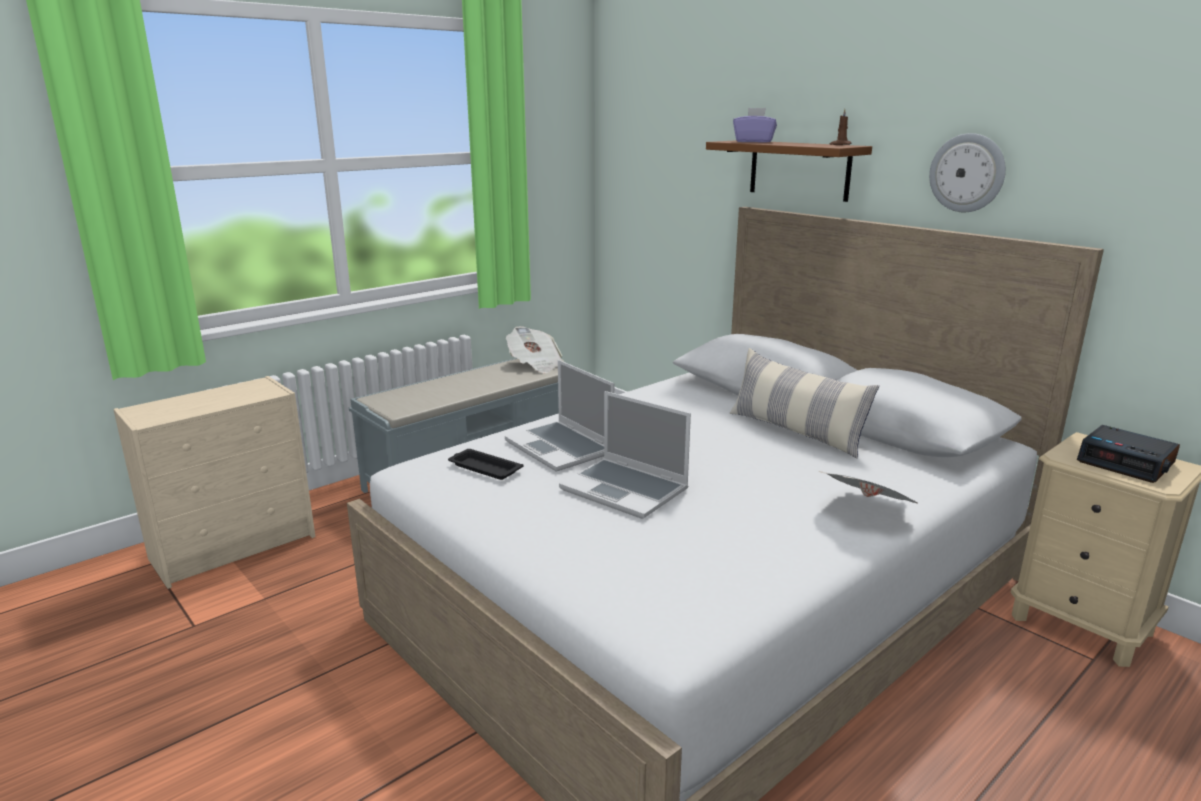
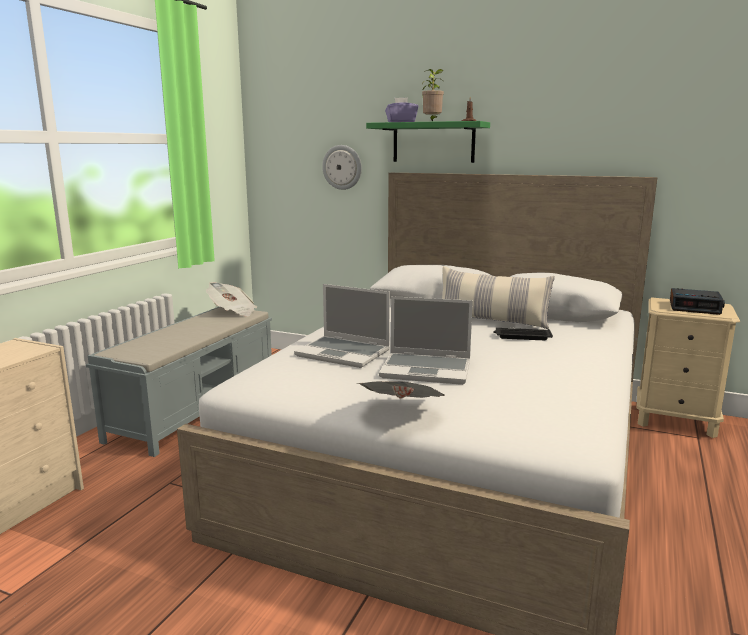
camera: 25 degrees left, 5 degrees down
(484, 468) = (300, 375): black tray -> black tray (521, 337)
(787, 144) = (432, 121): none -> potted plant
(799, 170) = (433, 142): brown shelf -> green shelf
(868, 512) = (593, 355): newspaper -> newspaper (402, 412)
(967, 173) = (561, 136): wall clock -> wall clock (342, 167)

